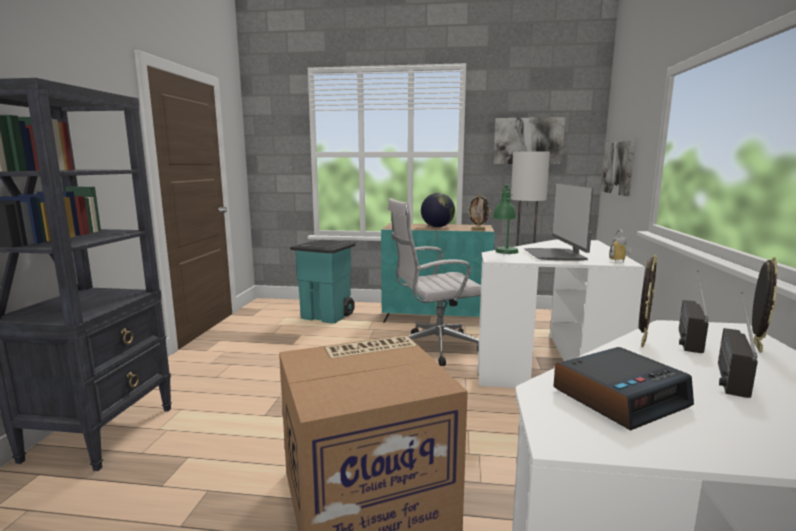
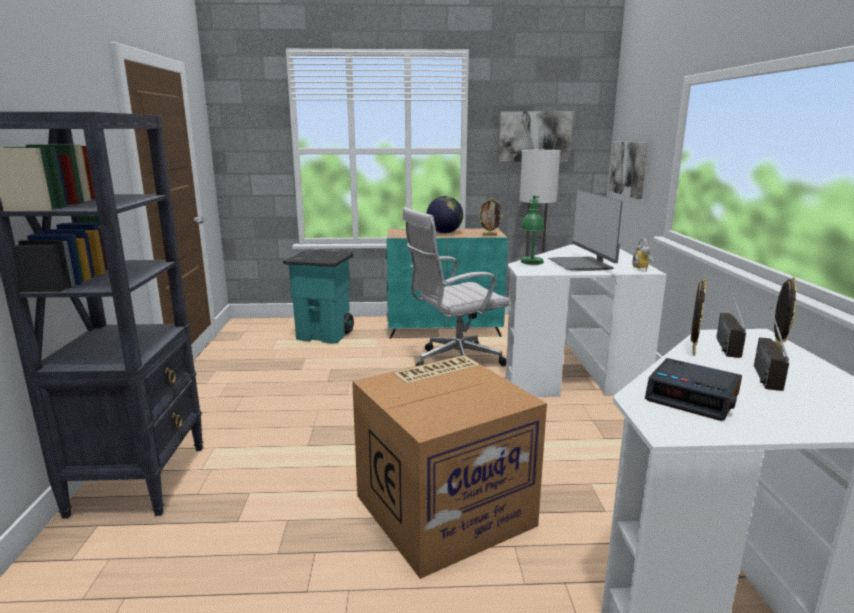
camera: 10 degrees left, 5 degrees up
(619, 397) = (693, 397): alarm clock -> alarm clock turned 75 degrees clockwise

